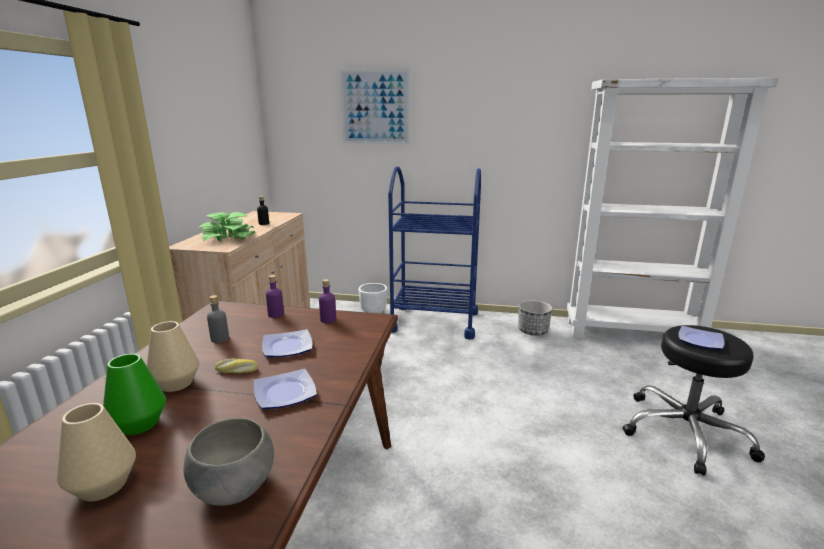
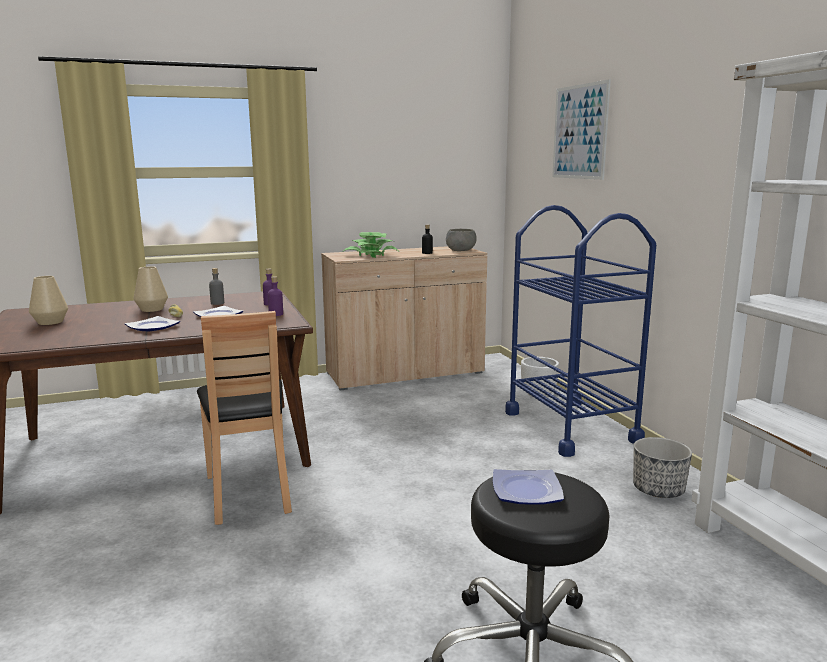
camera: 60 degrees right, 5 degrees down
(139, 423) = (105, 314): green vase -> none
(233, 485) = (53, 338): grey bowl -> grey bowl (460, 250)
(411, 496) = (249, 492): none -> brown chair

